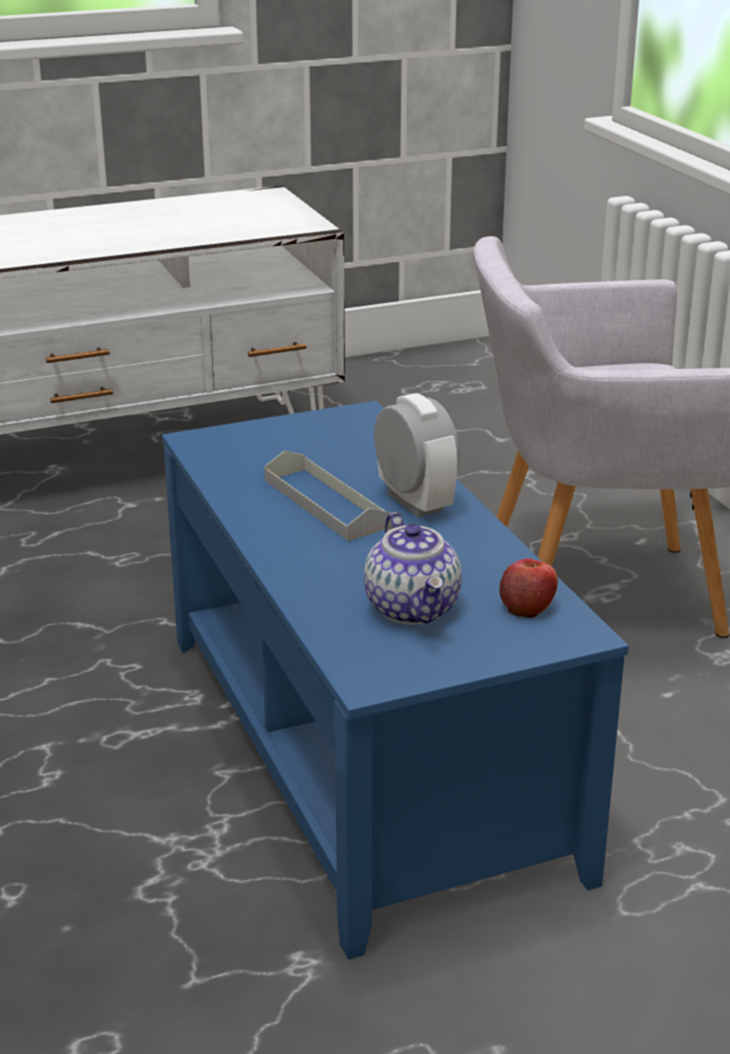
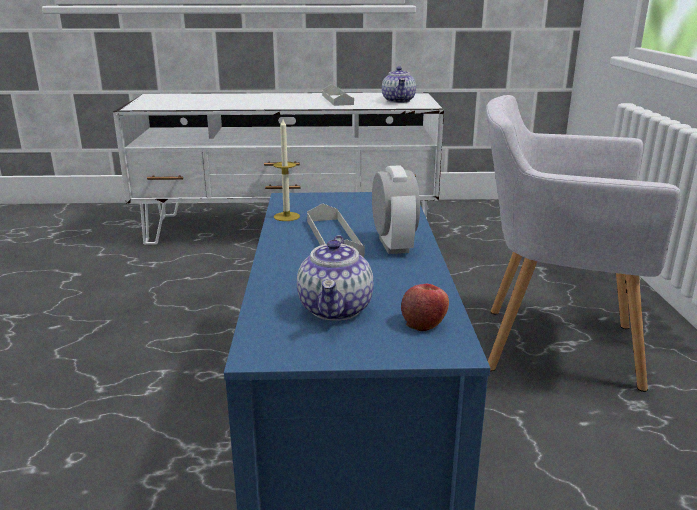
camera: 20 degrees right, 5 degrees down
(144, 224) = (337, 100): none -> grey tray
(227, 476) = (286, 216): none -> candle
(253, 216) = (399, 101): none -> teapot

